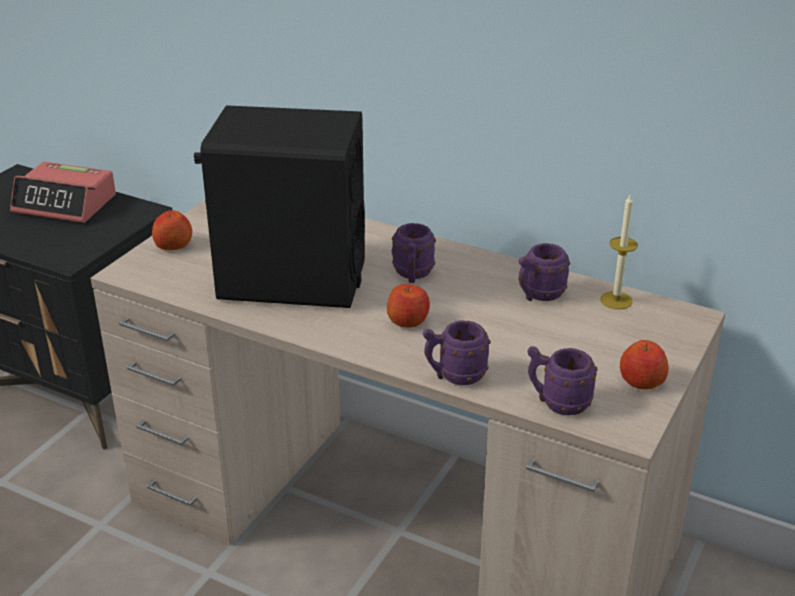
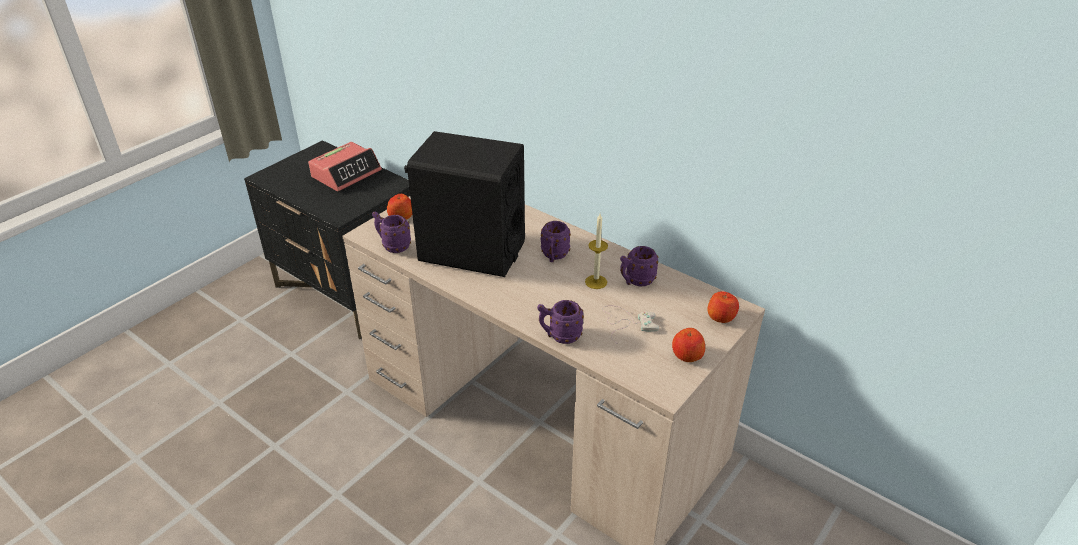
camera: 10 degrees right, 5 degrees up
(65, 204) = (346, 174): alarm clock -> alarm clock turned 75 degrees counterclockwise
(408, 321) = (540, 291): apple -> apple (721, 317)
(543, 349) = (627, 322): none -> white game controller
(557, 403) = (623, 364): purple mug -> purple mug (393, 246)
(616, 300) = (689, 291): candle -> candle (596, 282)

